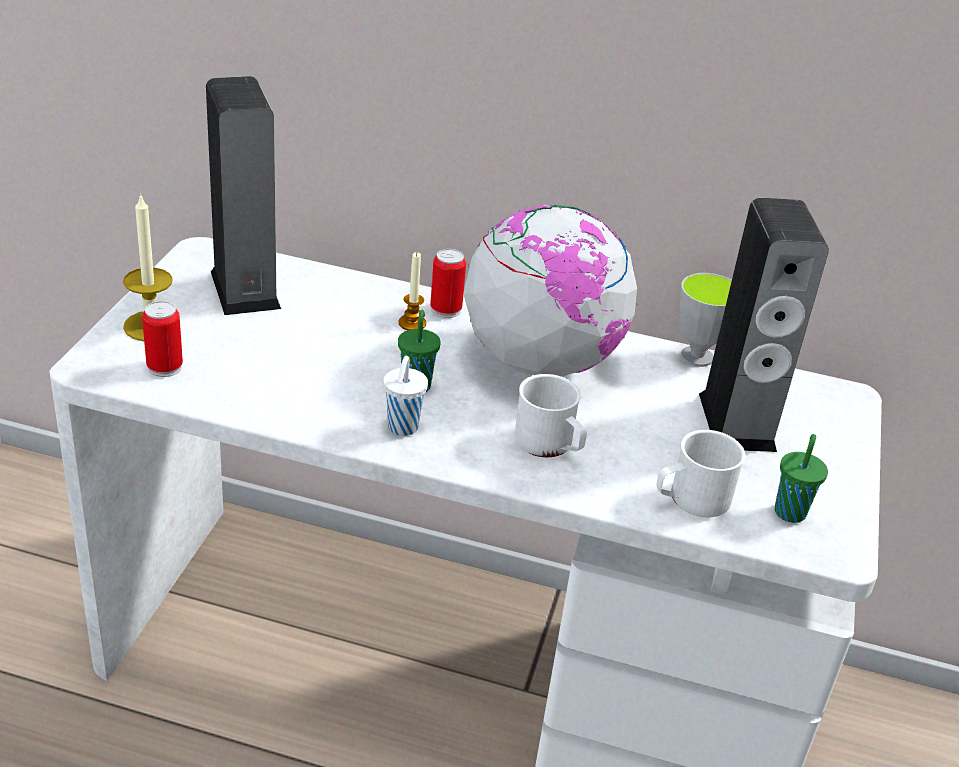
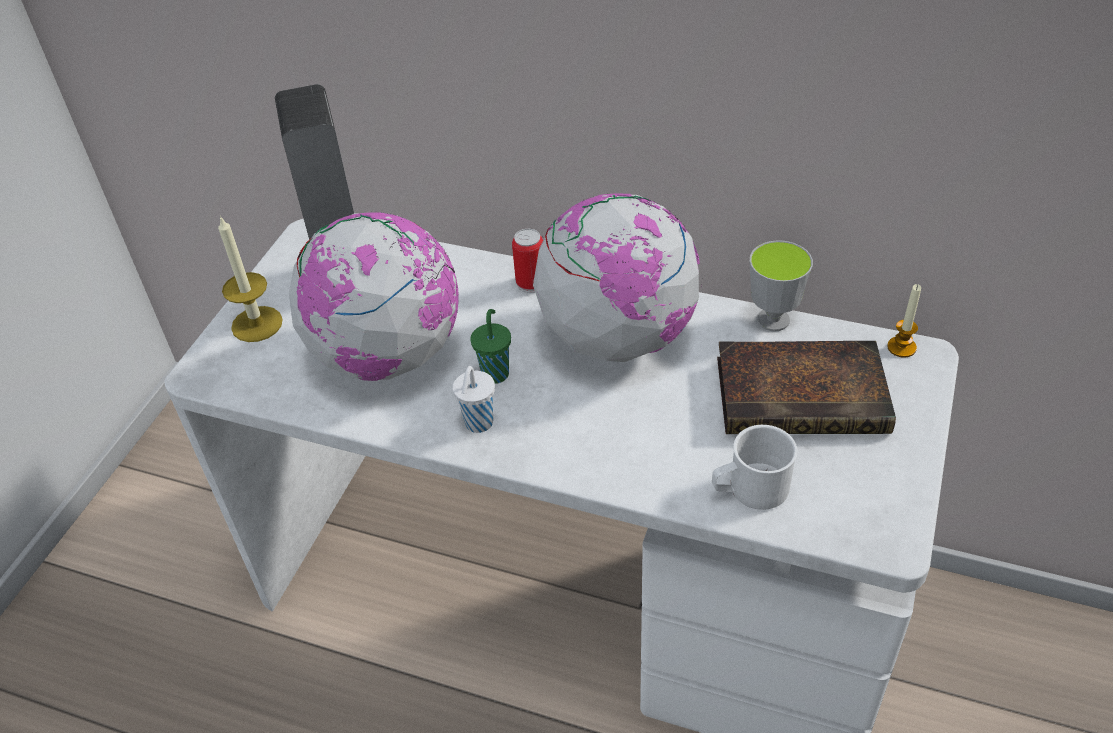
camera: 10 degrees right, 10 degrees up
(164, 367) = (265, 369): can -> none
(299, 362) = (388, 355): none -> globe
(412, 323) = (497, 302): candle -> candle (901, 347)
(550, 445) = (617, 434): white mug -> none
(736, 422) = (805, 395): speaker -> book
(790, 511) = (848, 497): green cup -> none

